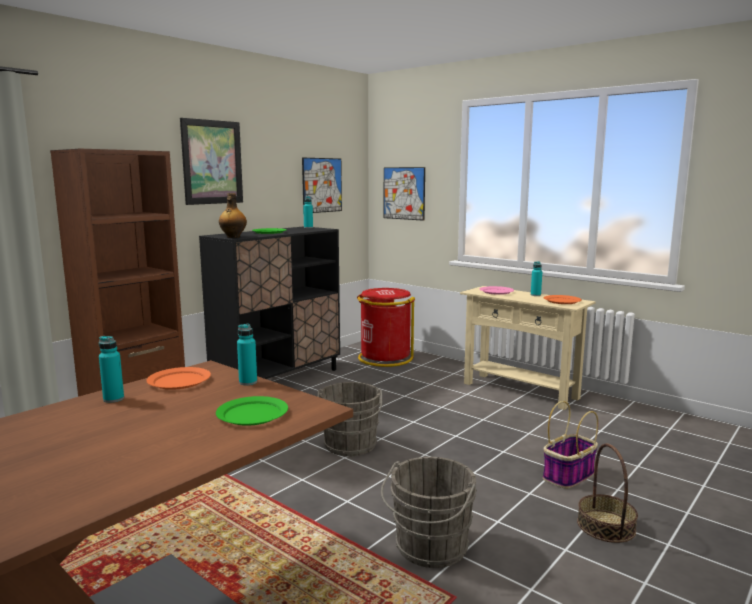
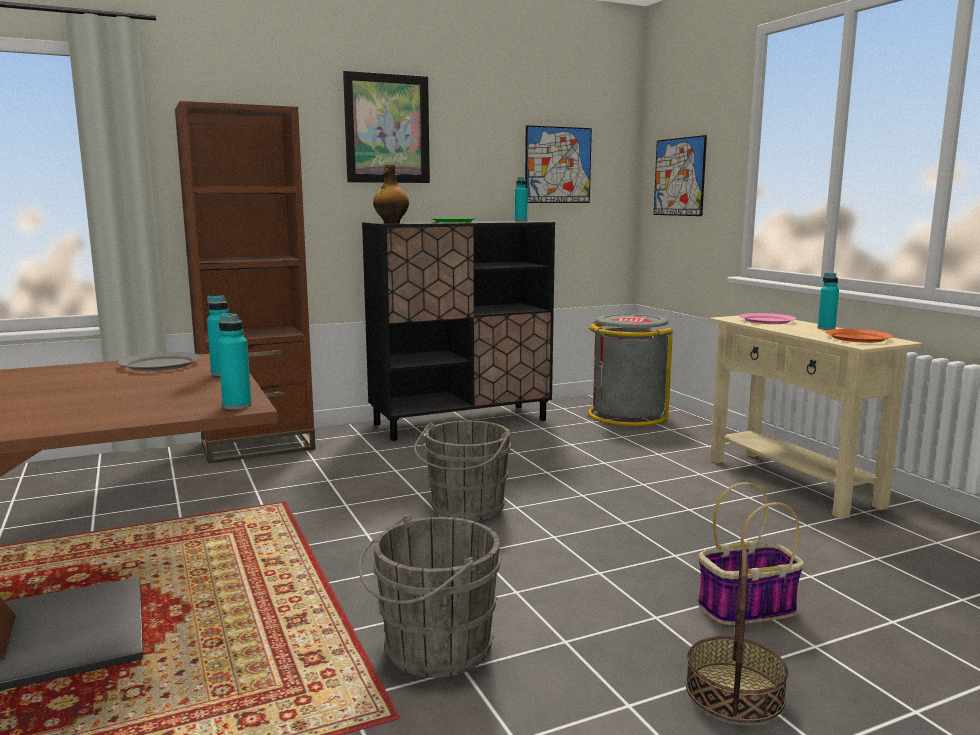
camera: 25 degrees right, 0 degrees up
(113, 399) = (68, 371): turquoise bottle -> turquoise bottle (237, 406)
(180, 381) = (161, 364): orange plate -> grey plate
(252, 414) = (159, 400): green plate -> none
(384, 358) = (626, 415): red trash can -> grey trash can

